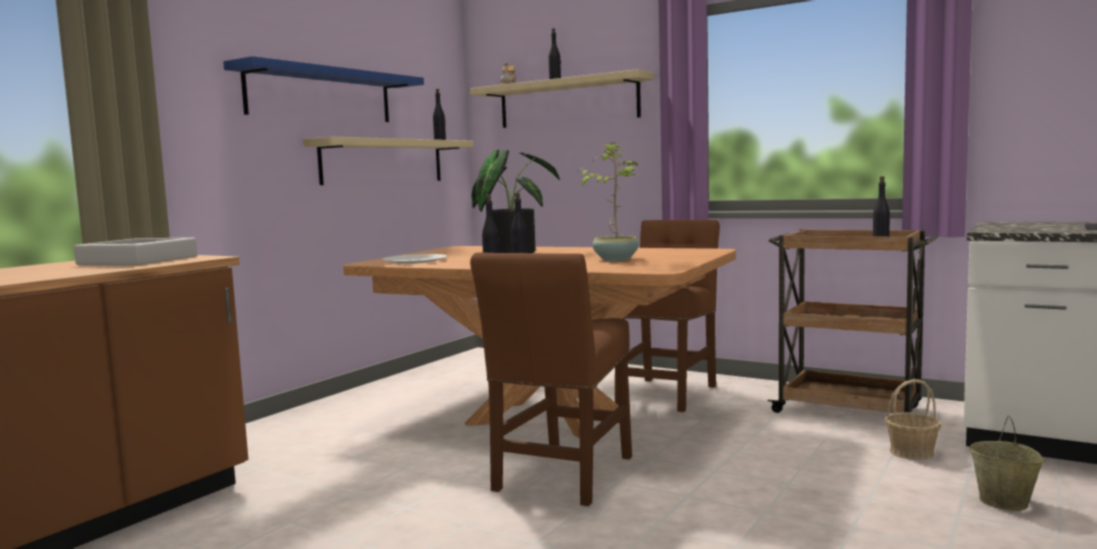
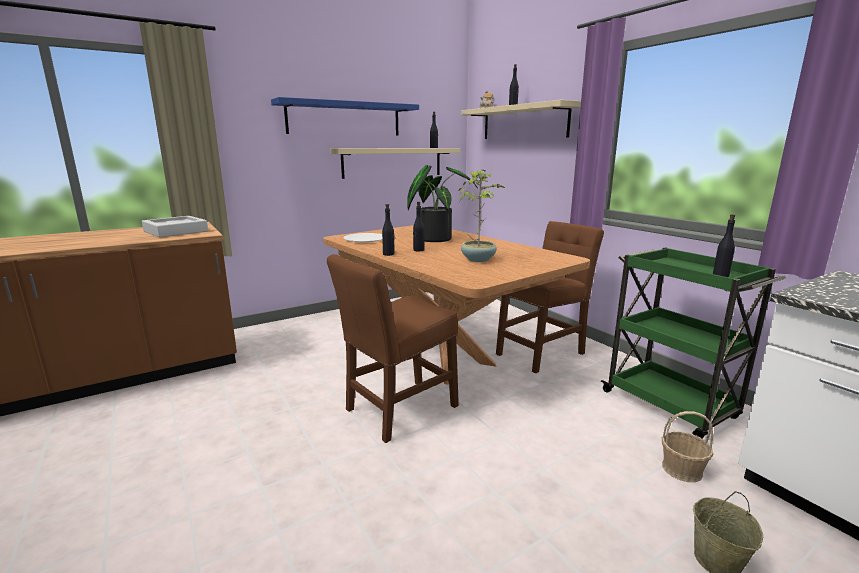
camera: 25 degrees right, 10 degrees up
(850, 410) = (670, 406): brown cart -> green cart

